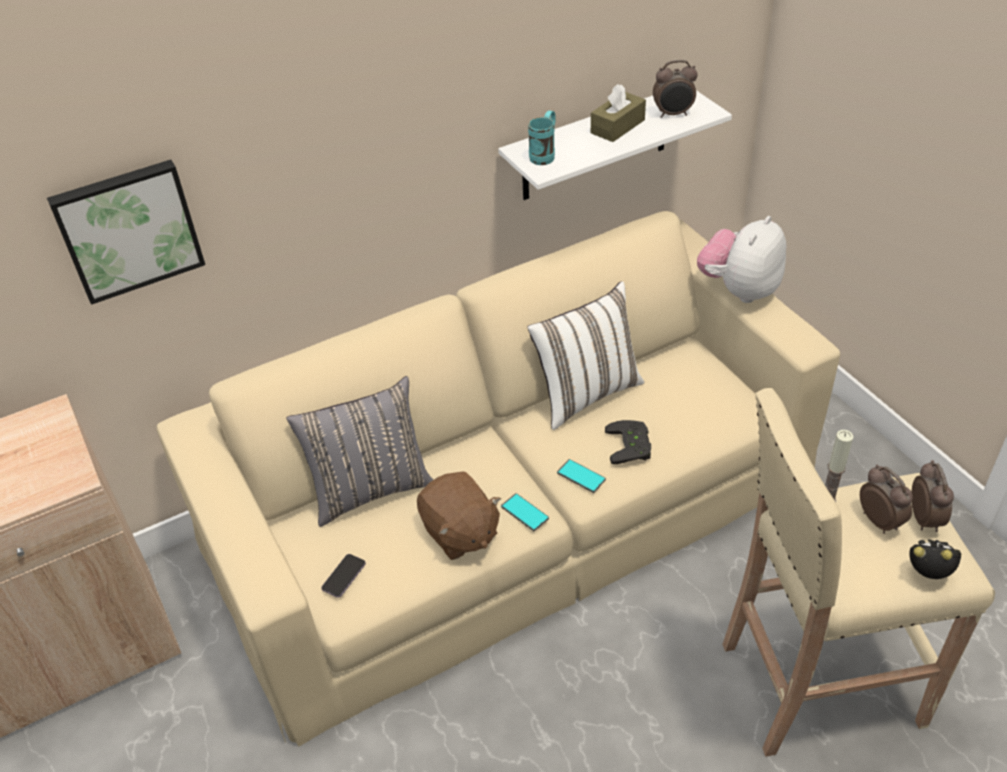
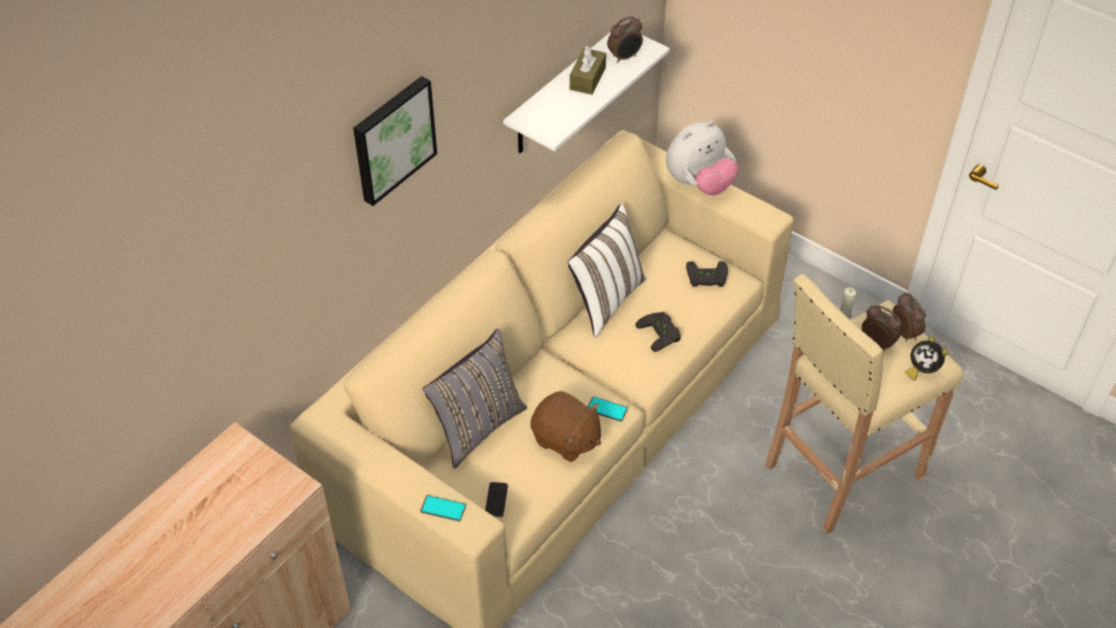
camera: 25 degrees left, 5 degrees up
(128, 229) = (275, 273): picture -> picture (392, 138)
(545, 155) = (545, 118): turquoise mug -> none
(581, 476) = (634, 368): phone -> phone (443, 508)
(715, 400) = (706, 278): none -> black game controller
(739, 290) = (699, 184): plush toy -> plush toy turned 135 degrees counterclockwise
(929, 573) = (921, 370): alarm clock -> alarm clock turned 135 degrees counterclockwise

